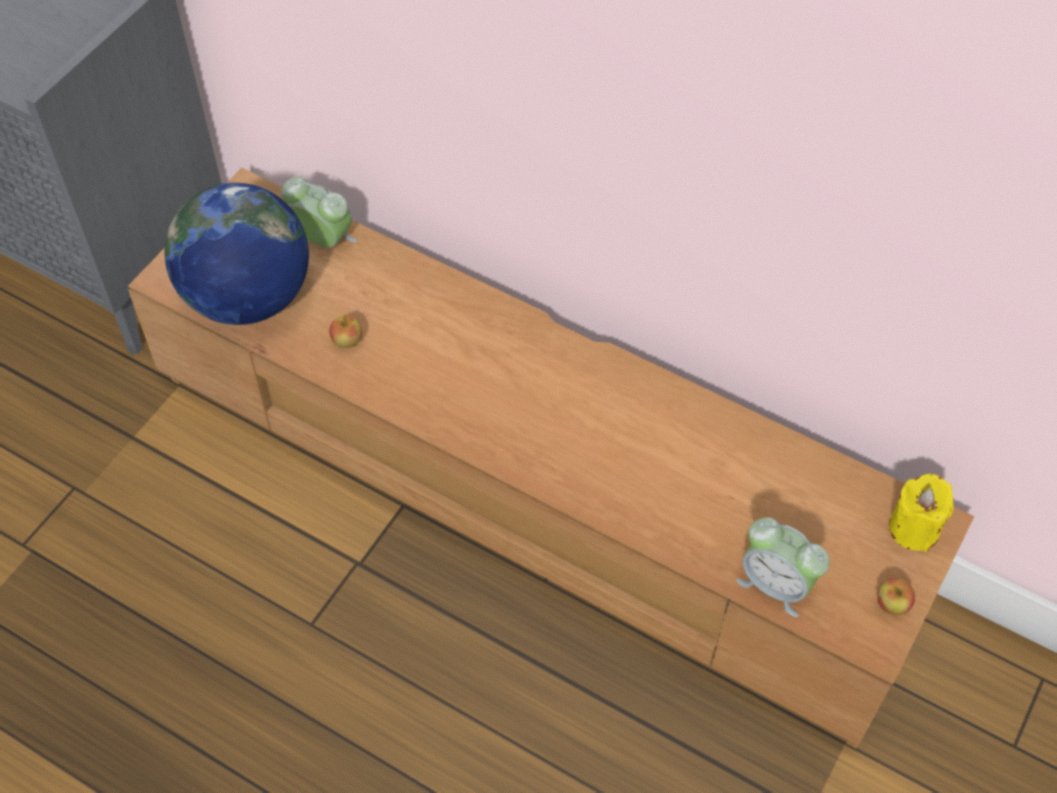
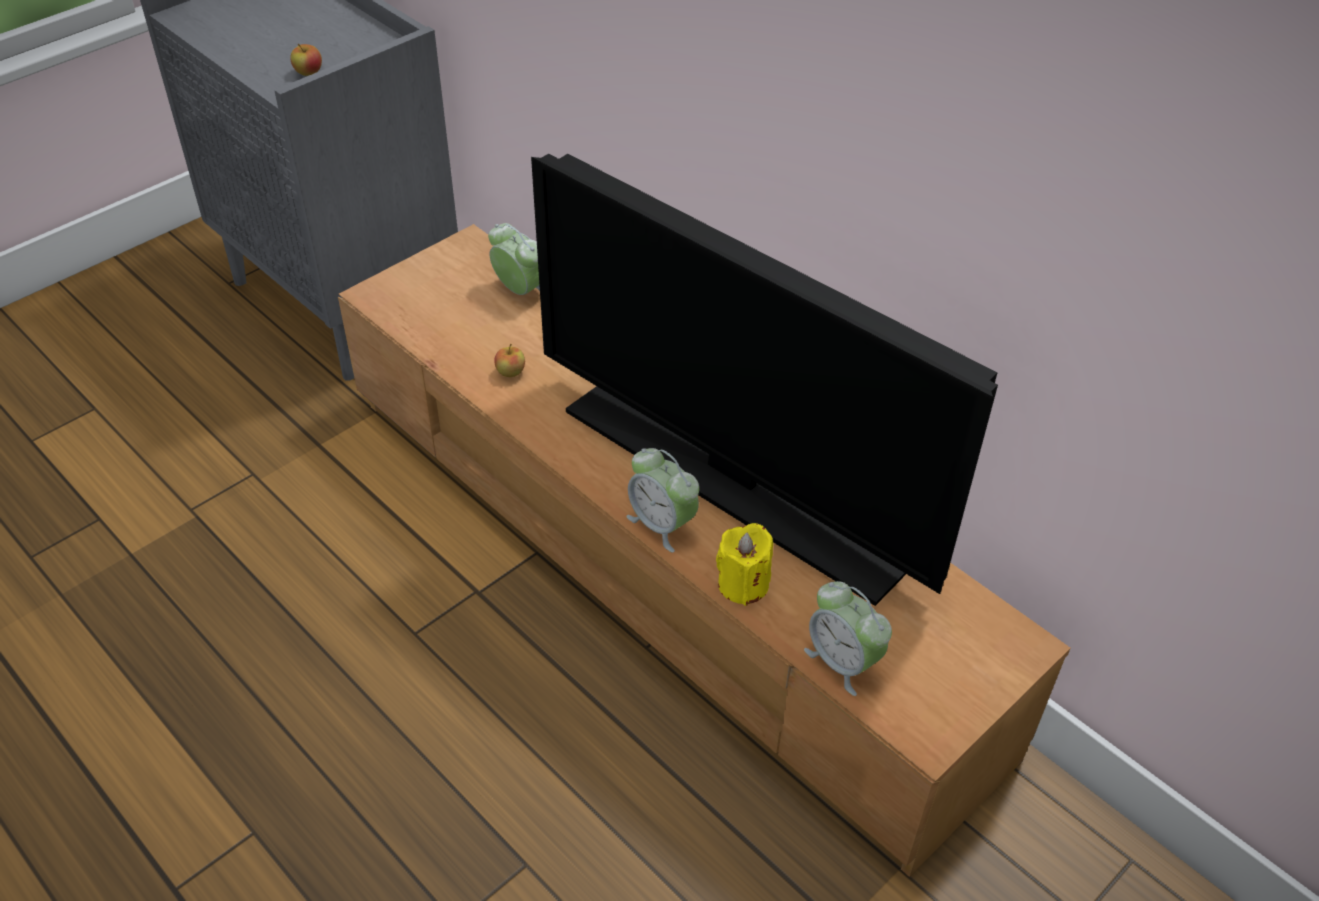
camera: 15 degrees right, 10 degrees down
(248, 298) = (437, 322): globe -> none
(559, 479) = (662, 524): none -> alarm clock
(615, 418) = (734, 485): none -> television
(892, 604) = (957, 707): apple -> apple (309, 73)
(914, 528) = (1002, 644): yellow candle -> yellow candle (743, 584)

